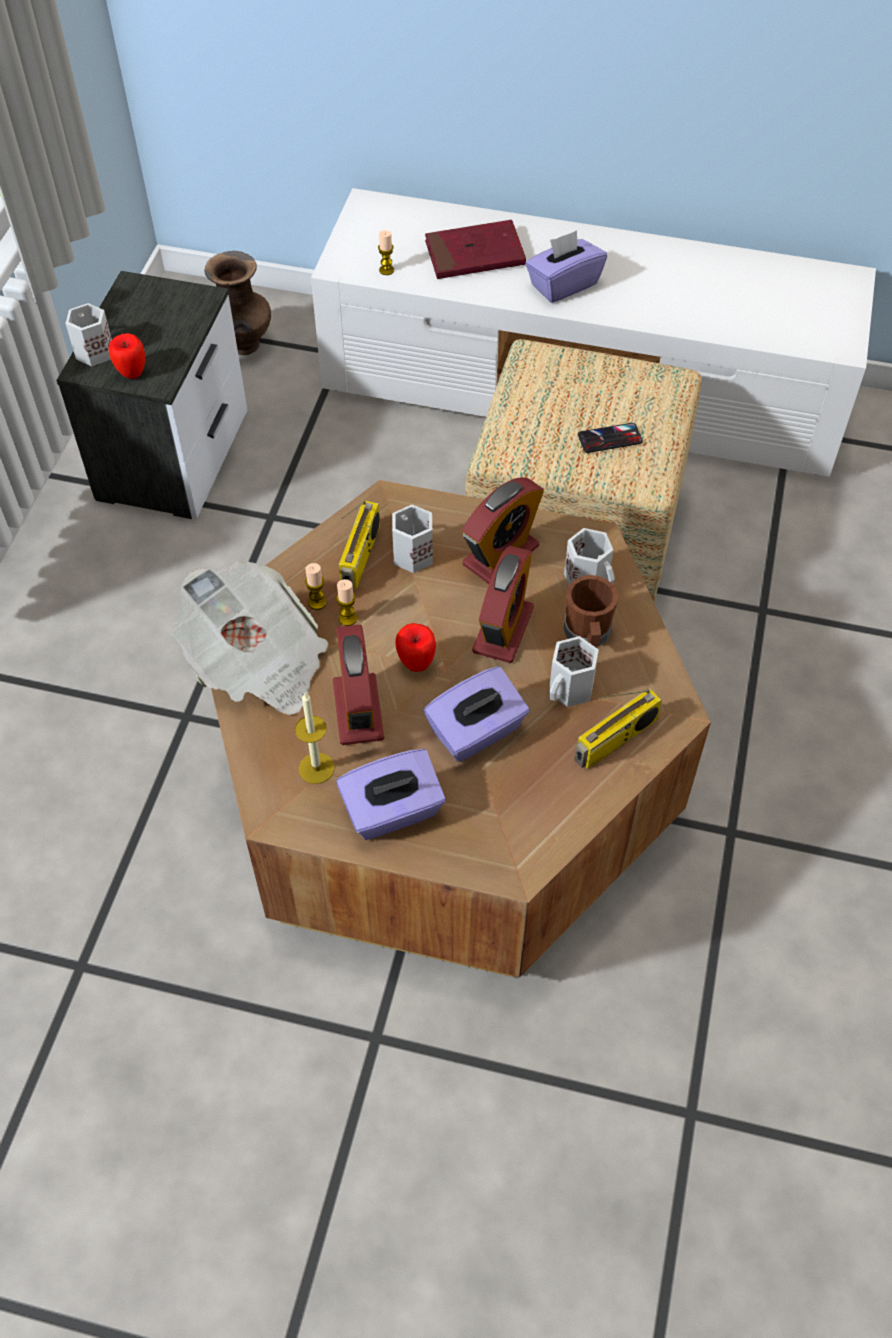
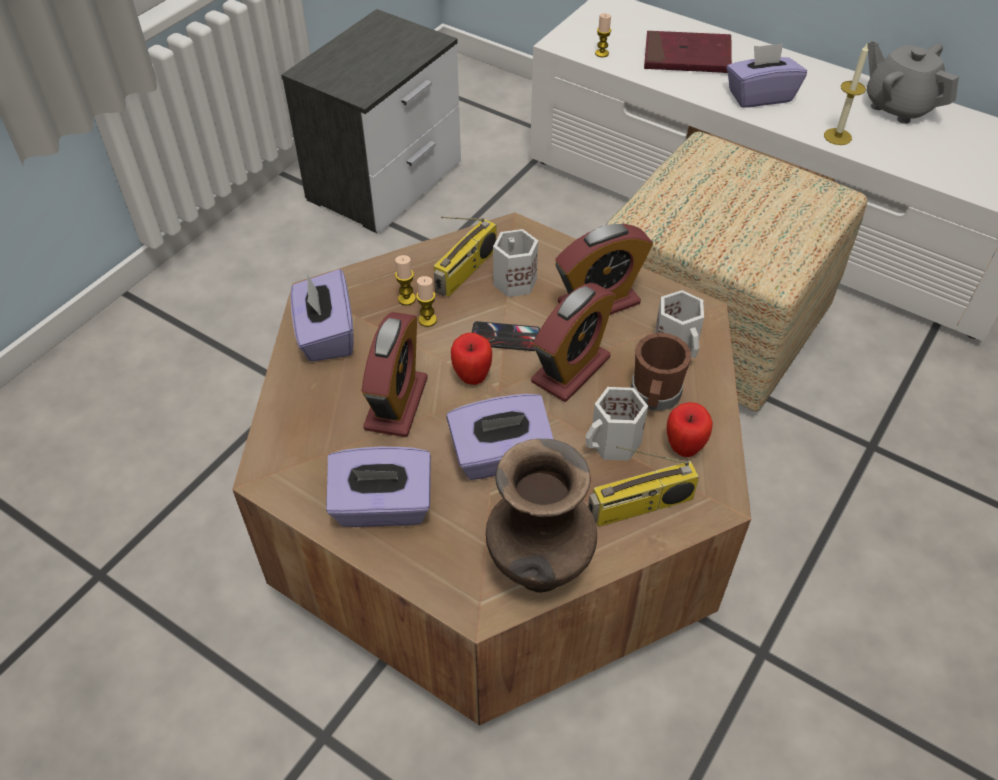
camera: 20 degrees right, 5 degrees down
(92, 352) = (321, 60): white mug -> none
(132, 373) = (344, 82): apple -> apple (684, 447)
(244, 346) = (482, 114): brown vase -> brown vase (539, 571)
(257, 662) = (326, 335): newspaper -> purple tissue box
(316, 768) = (331, 444): candle -> candle (837, 136)
(609, 438) = (751, 229): phone -> phone (505, 337)
(698, 265) = (898, 106): none -> grey teapot

